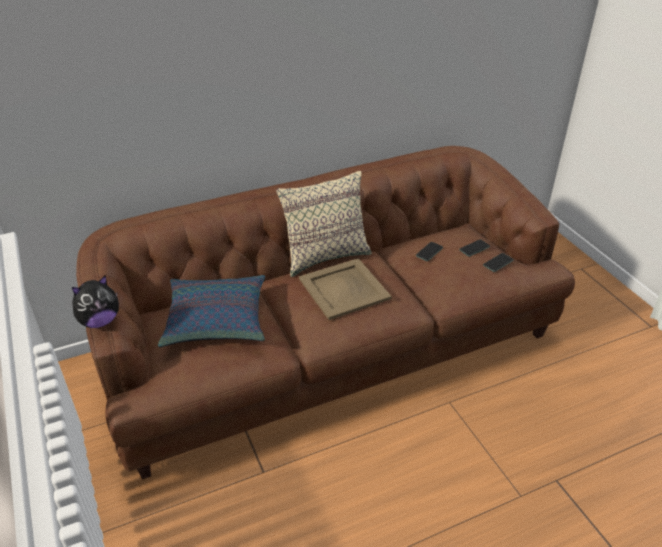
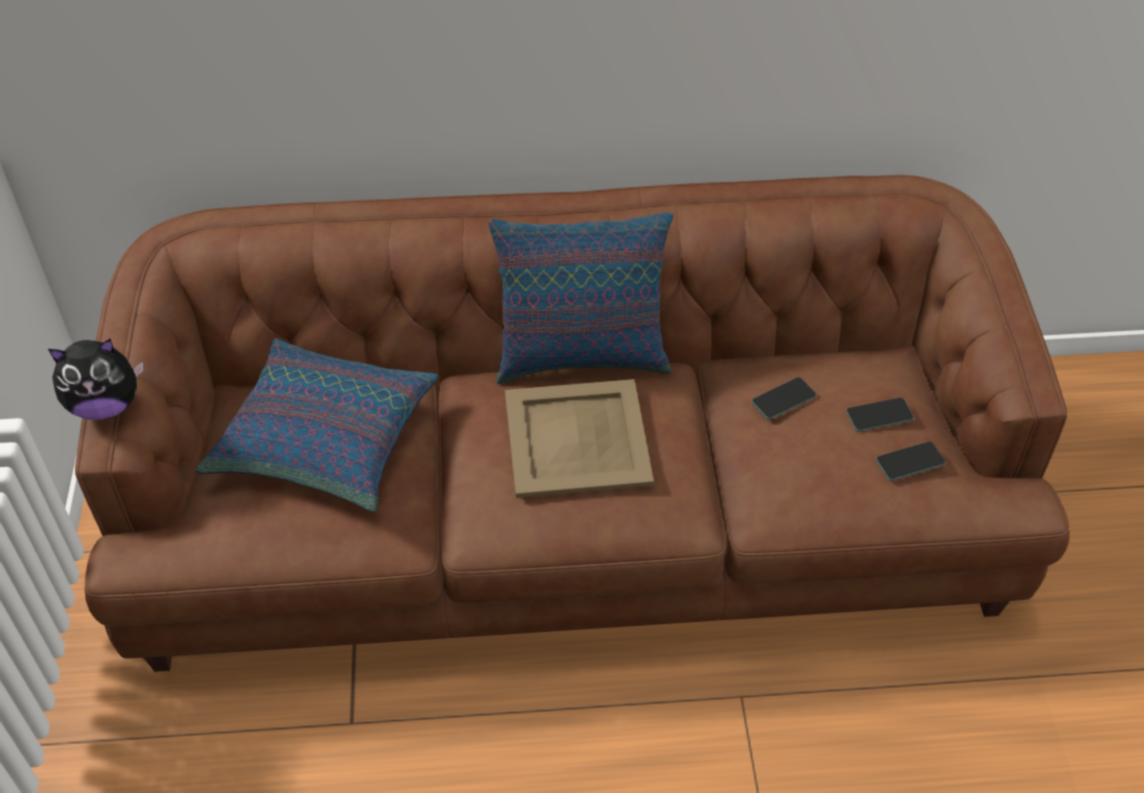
camera: 20 degrees right, 10 degrees up
(326, 258) = (582, 359): beige pillow -> blue pillow

